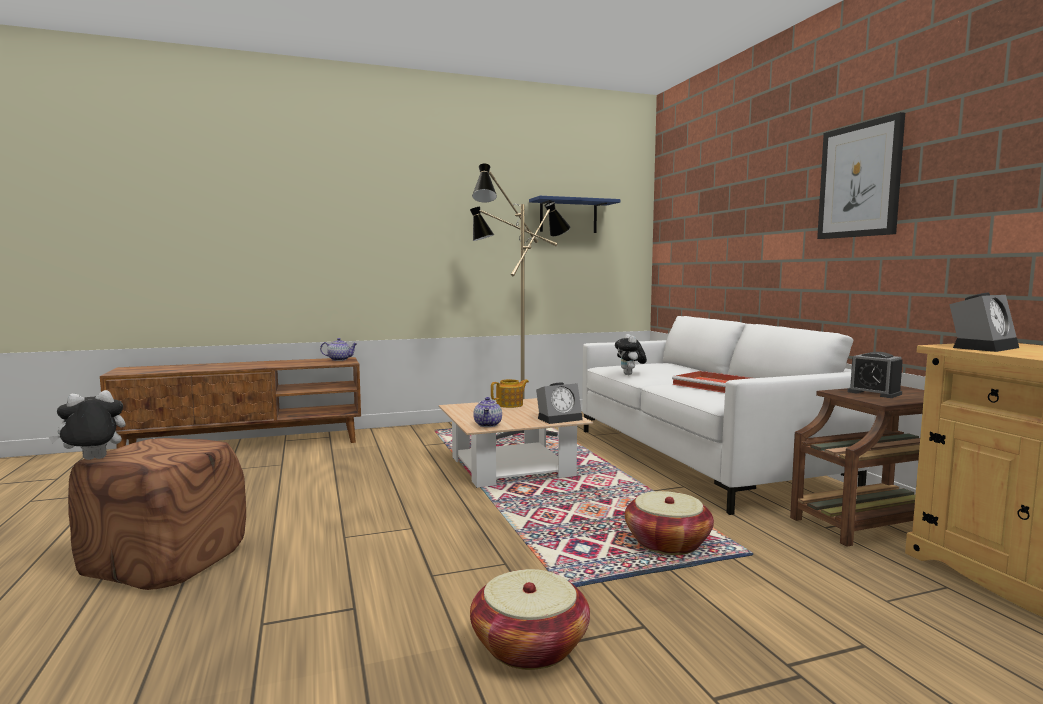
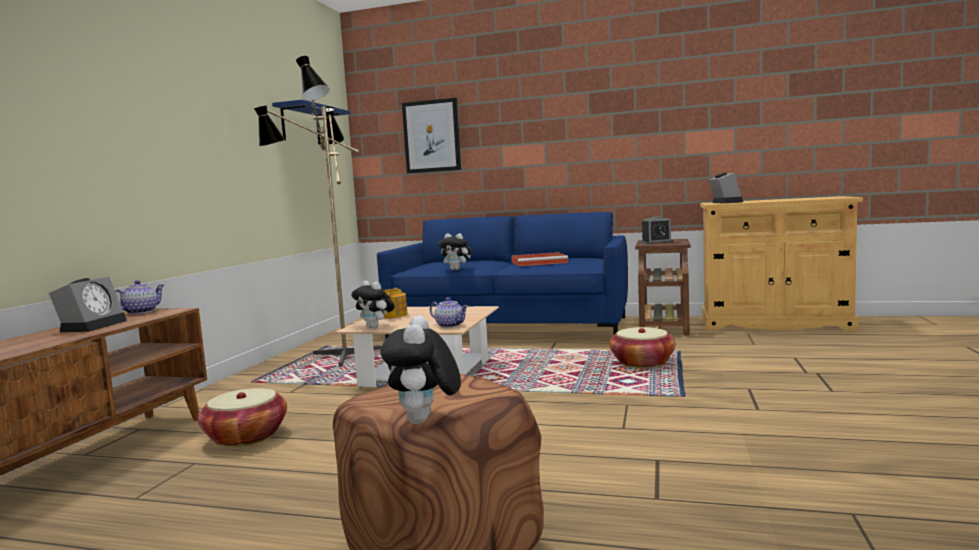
camera: 55 degrees left, 0 degrees up
(461, 410) = (375, 327): none -> plush toy
(529, 646) = (755, 416): basket -> basket (246, 437)
(560, 418) = (472, 310): alarm clock -> alarm clock (93, 326)
(700, 458) = (510, 329): white sofa -> blue sofa
(860, 181) = (592, 108): picture -> picture (432, 136)

